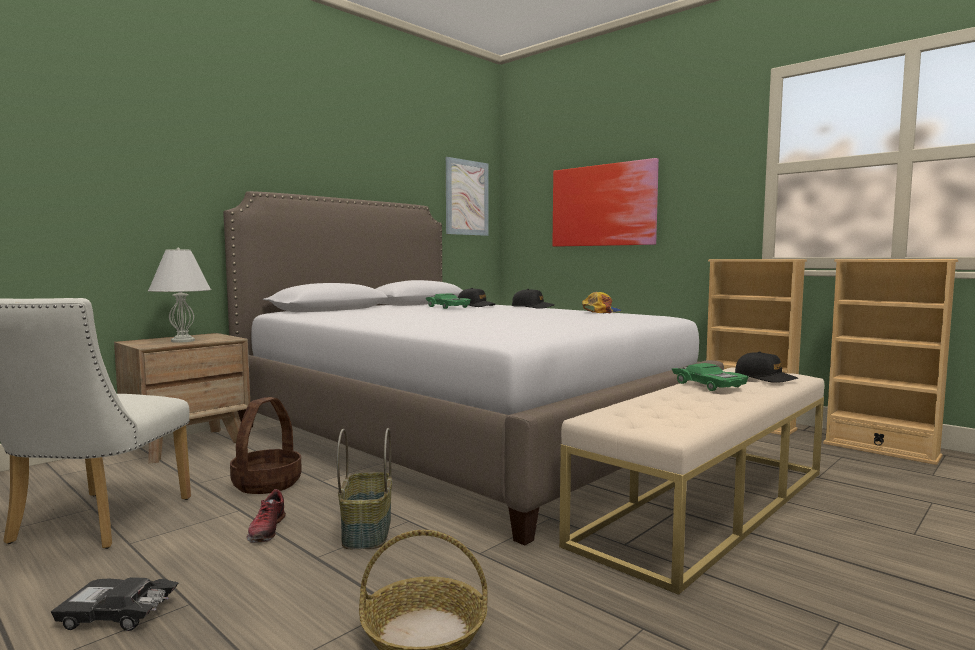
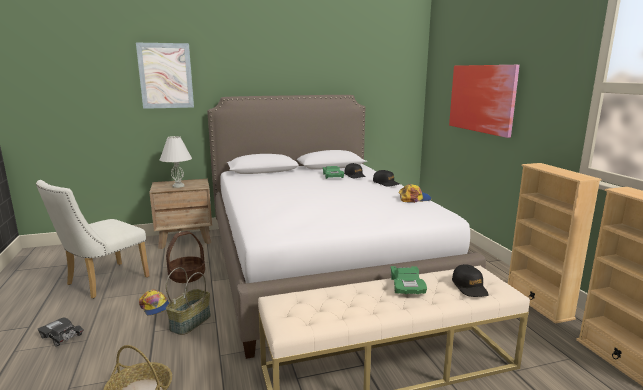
camera: 30 degrees right, 10 degrees up
(266, 529) = (155, 306): shoe -> cap
(467, 197) = (393, 84): picture -> picture (166, 76)

